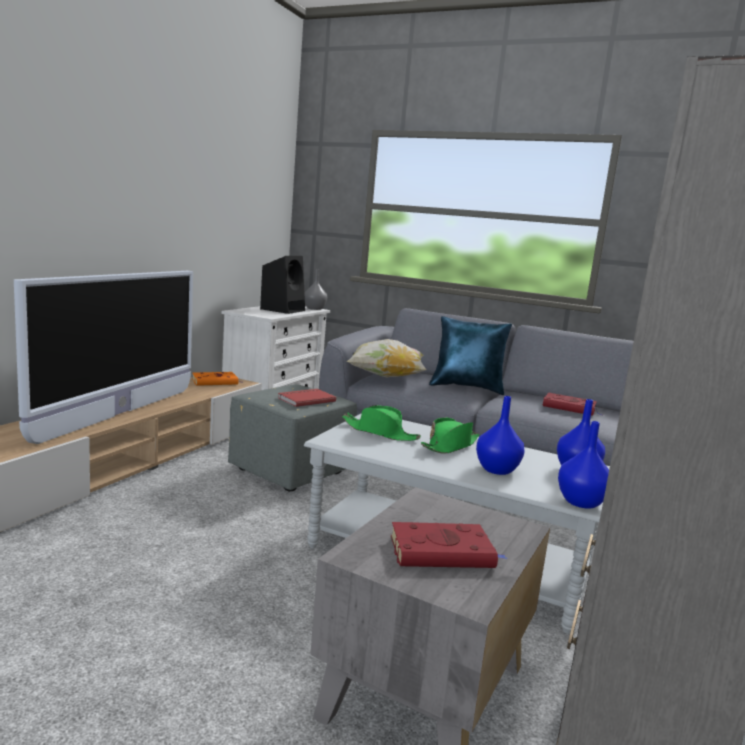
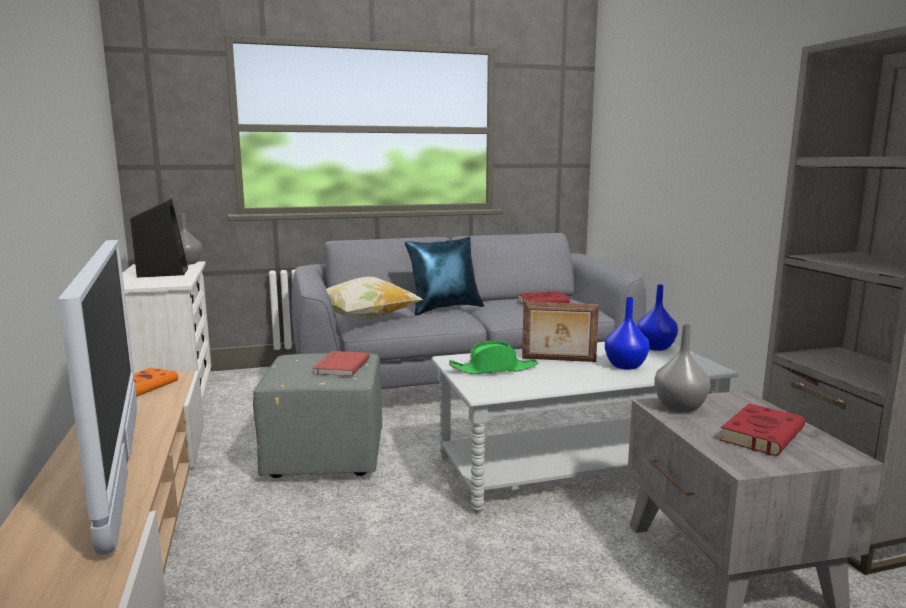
camera: 40 degrees left, 0 degrees up
(436, 506) = (678, 407): none -> grey vase
(450, 446) = (558, 360): green hat -> picture frame
(580, 502) = (708, 367): blue vase -> none

